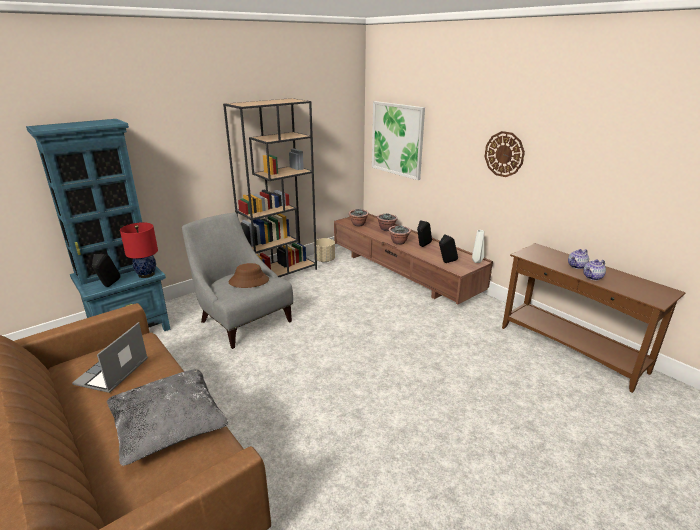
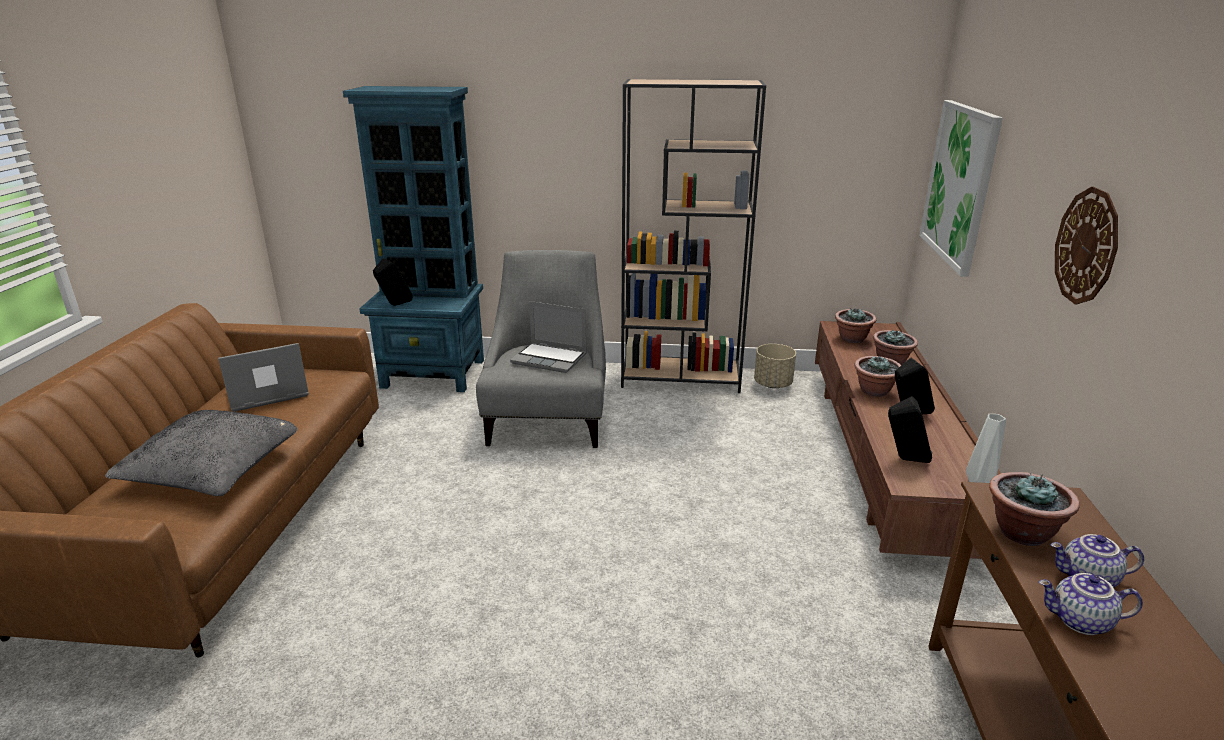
camera: 45 degrees right, 0 degrees up
(146, 274) = (445, 305): red table lamp -> none
(249, 281) = (550, 359): brown hat -> laptop
(546, 261) = (1021, 532): none -> potted plant

